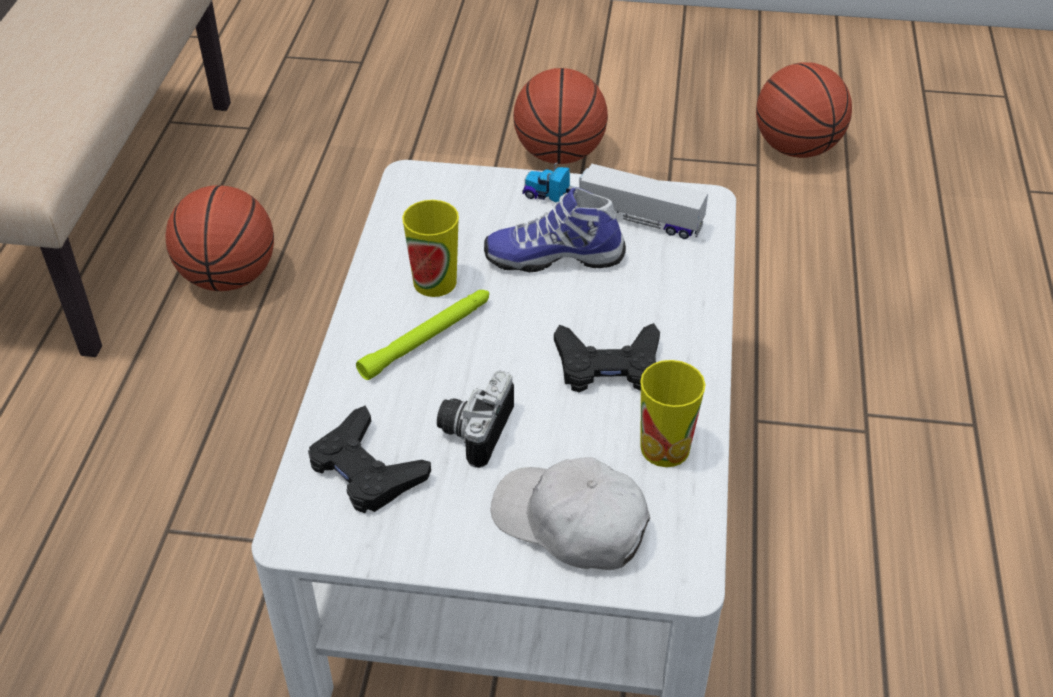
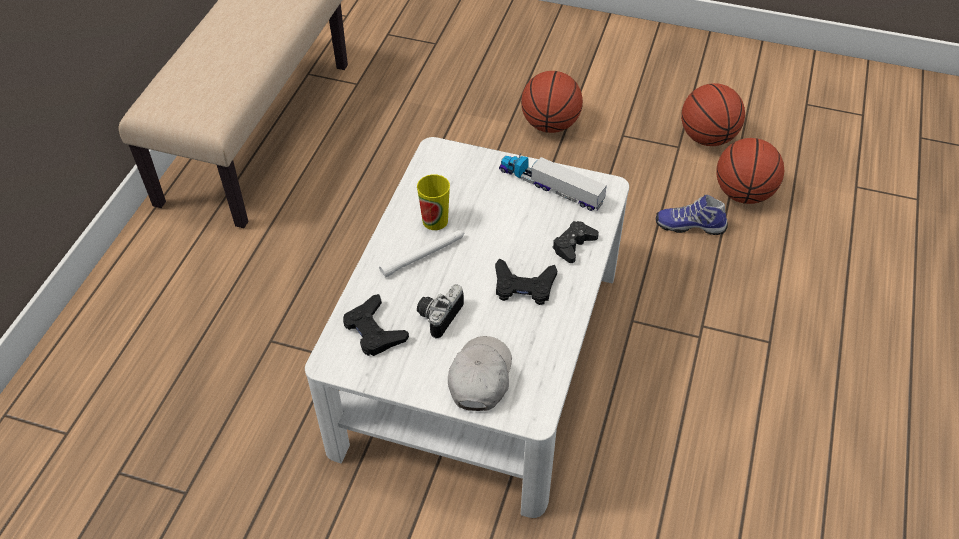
camera: 10 degrees right, 5 degrees up
(228, 277) = (329, 186): basketball -> basketball (743, 193)
(427, 338) = (424, 255): green flashlight -> white flashlight
(554, 256) = (509, 212): shoe -> shoe (690, 225)
(571, 523) = (480, 378): white cap -> white cap turned 60 degrees clockwise
(665, 448) = (544, 341): cup -> none
(672, 293) = (573, 245): none -> black game controller

